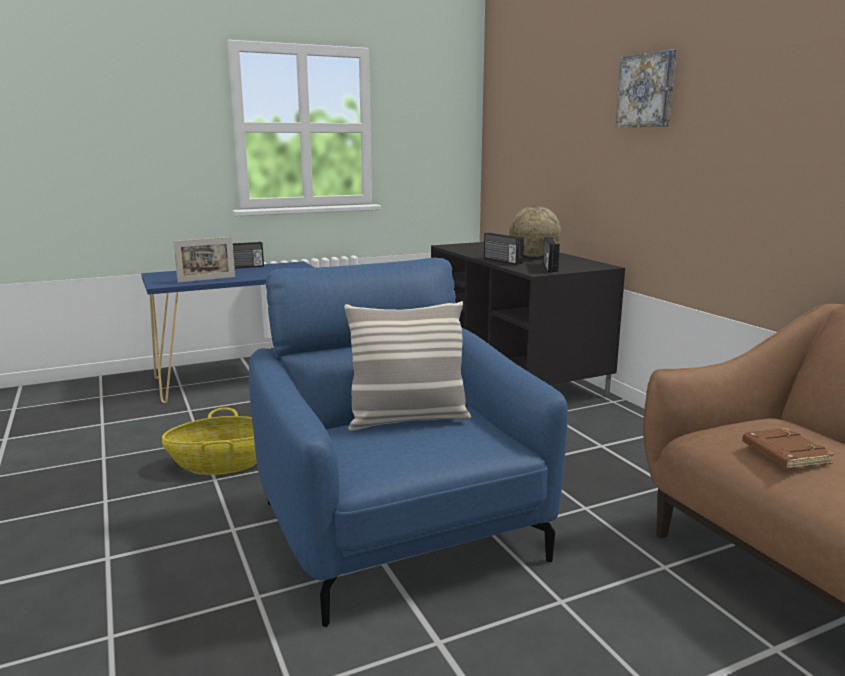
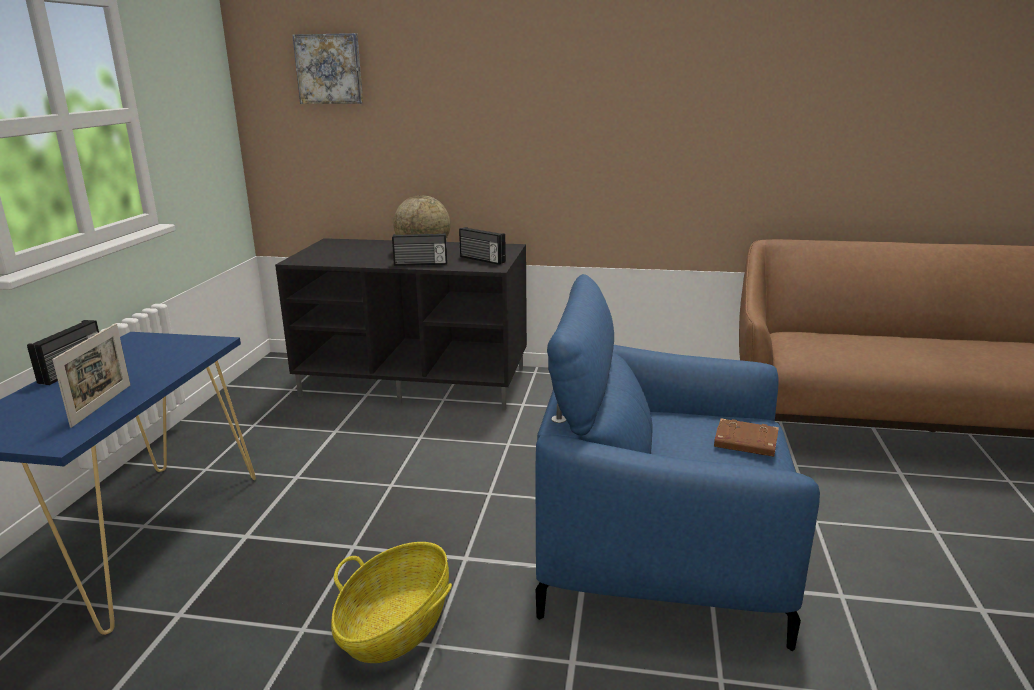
camera: 55 degrees left, 5 degrees up
(408, 420) = (673, 442): pillow -> none
(647, 91) = (532, 70): picture -> picture (329, 69)
(783, 454) = (845, 351): brown book -> brown book (744, 443)

